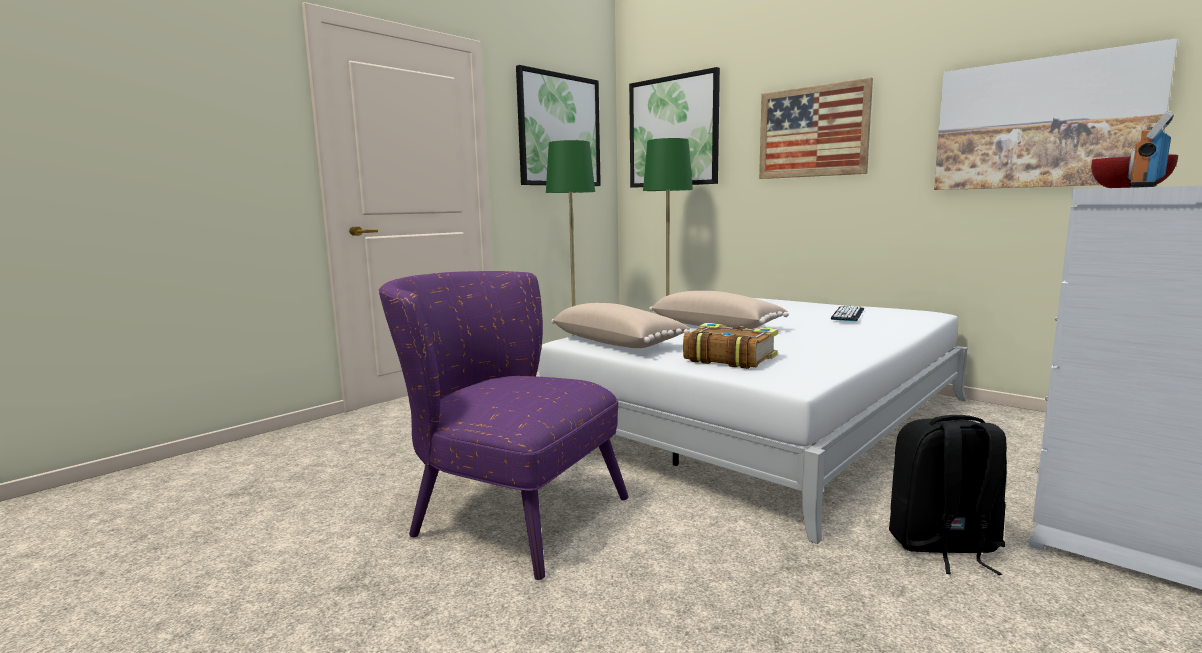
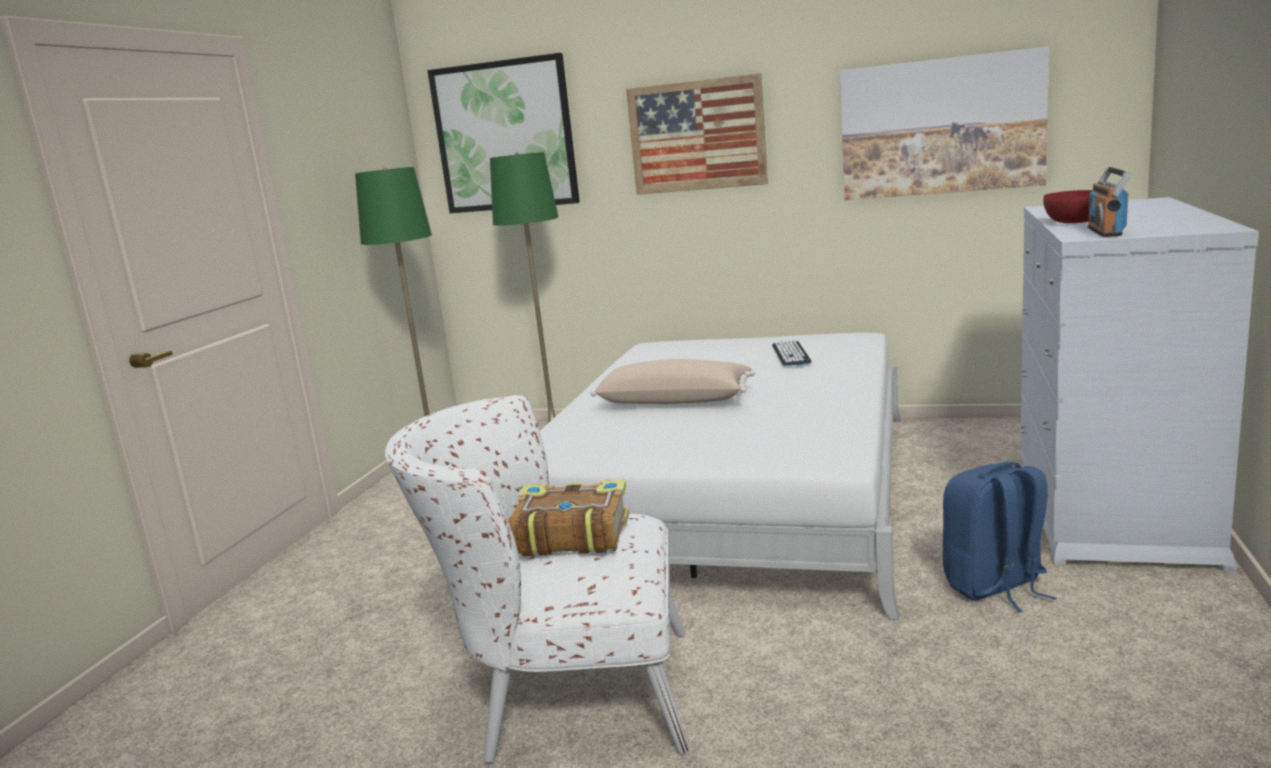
camera: 25 degrees left, 5 degrees up
(504, 512) = (564, 694): purple armchair -> white armchair
(559, 130) = (352, 149): picture -> none
(618, 343) = (594, 450): beige pillow -> none
(729, 358) = (743, 445): book -> book (570, 535)
(943, 546) = (995, 587): black backpack -> blue backpack

